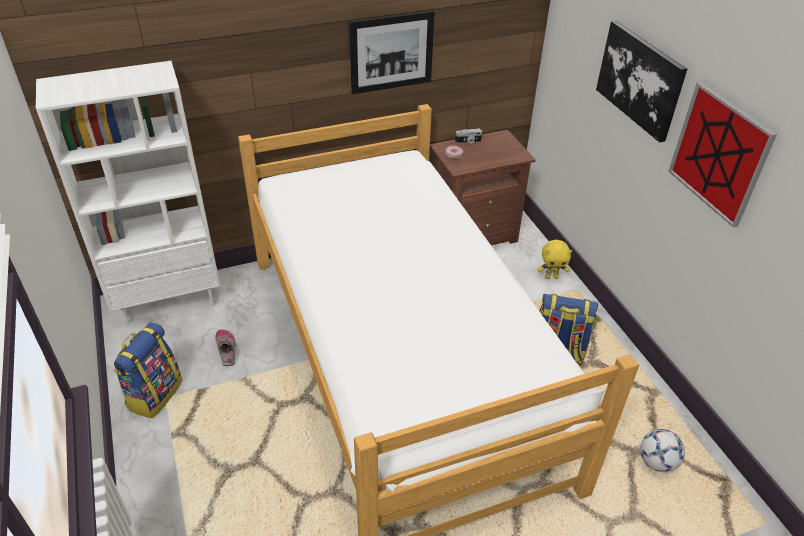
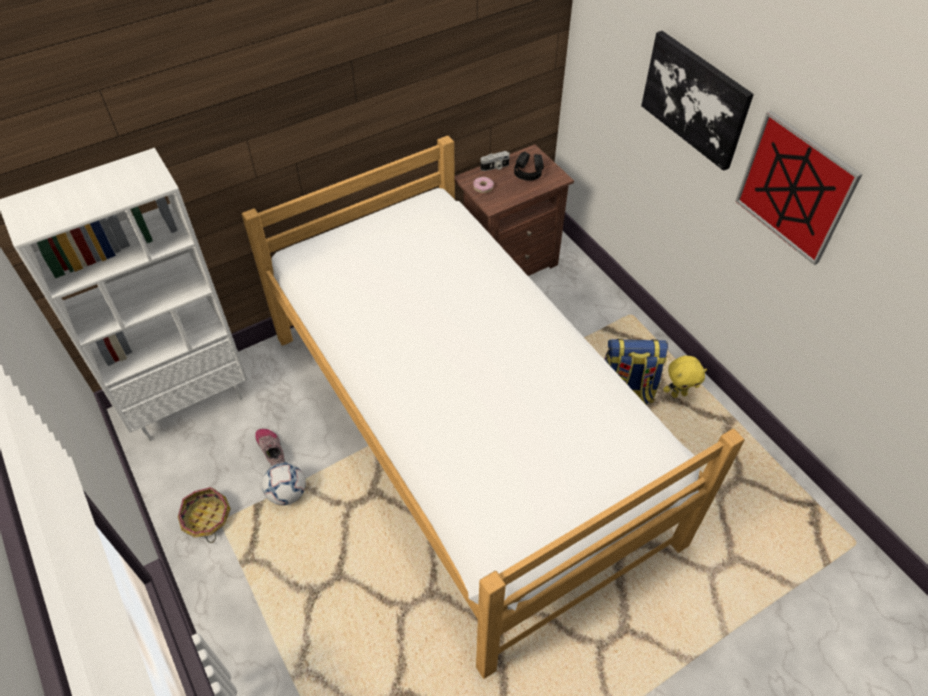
camera: 10 degrees left, 10 degrees up
(154, 394) = (206, 519): backpack -> basket
(391, 52) = (403, 87): picture -> none
(496, 149) = (528, 172): none -> black headphones
(551, 277) = (602, 303): yellow plush toy -> yellow plush toy (678, 394)
(657, 462) = (745, 497): football -> football (287, 493)

